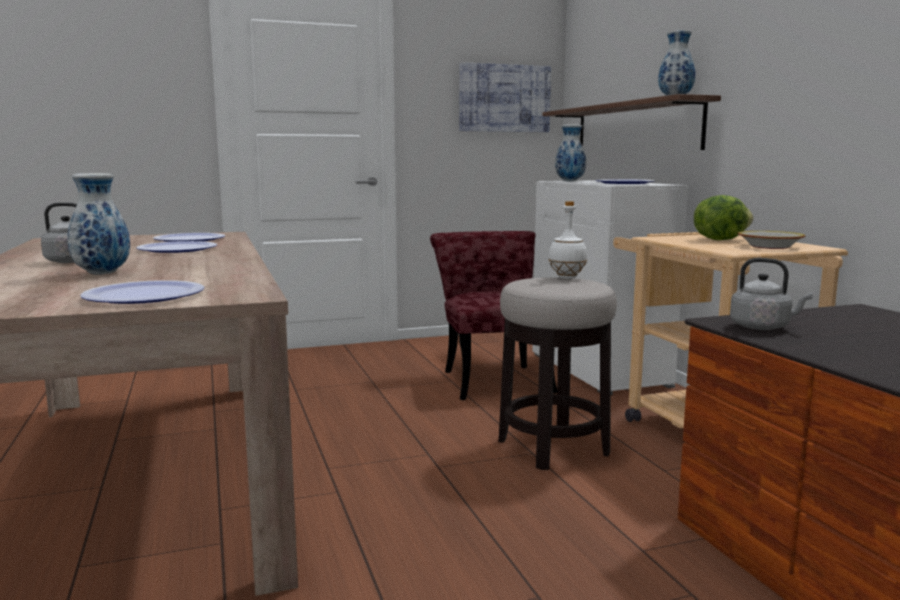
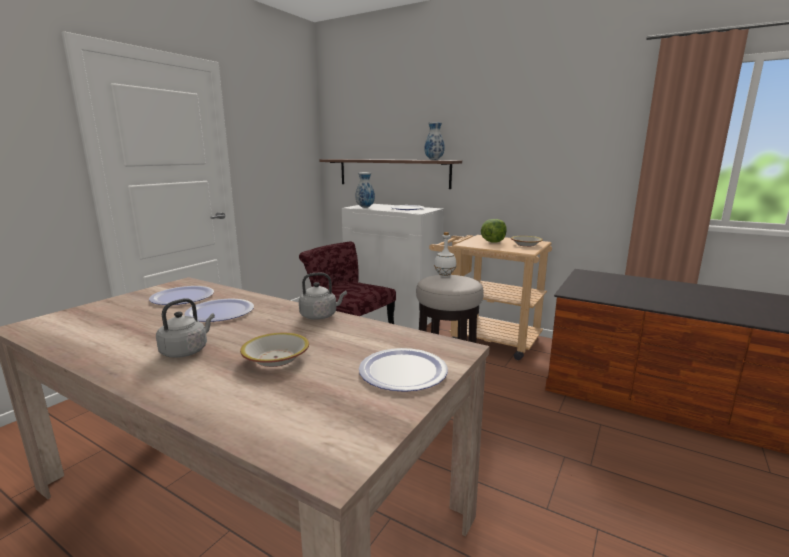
camera: 40 degrees left, 5 degrees up
(102, 273) = (276, 358): vase -> bowl
(504, 98) = (291, 149): picture -> none
(763, 327) = (589, 292): grey kettle -> grey kettle (320, 316)

